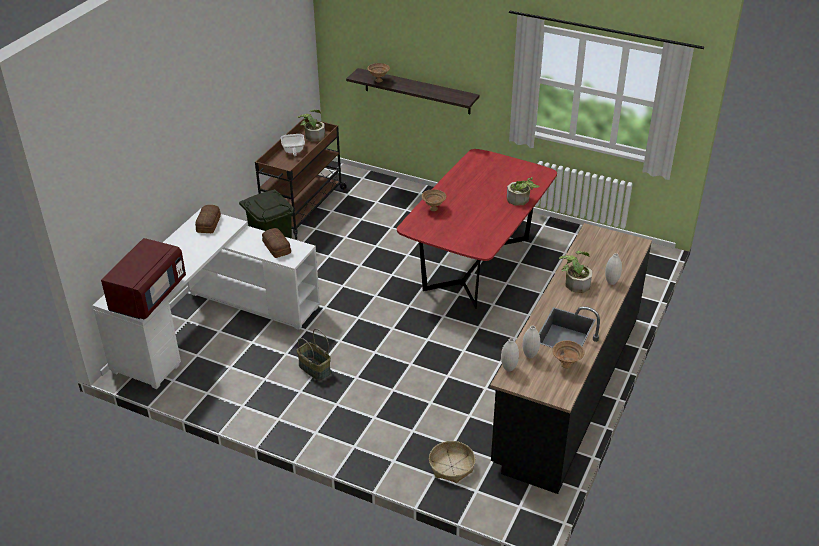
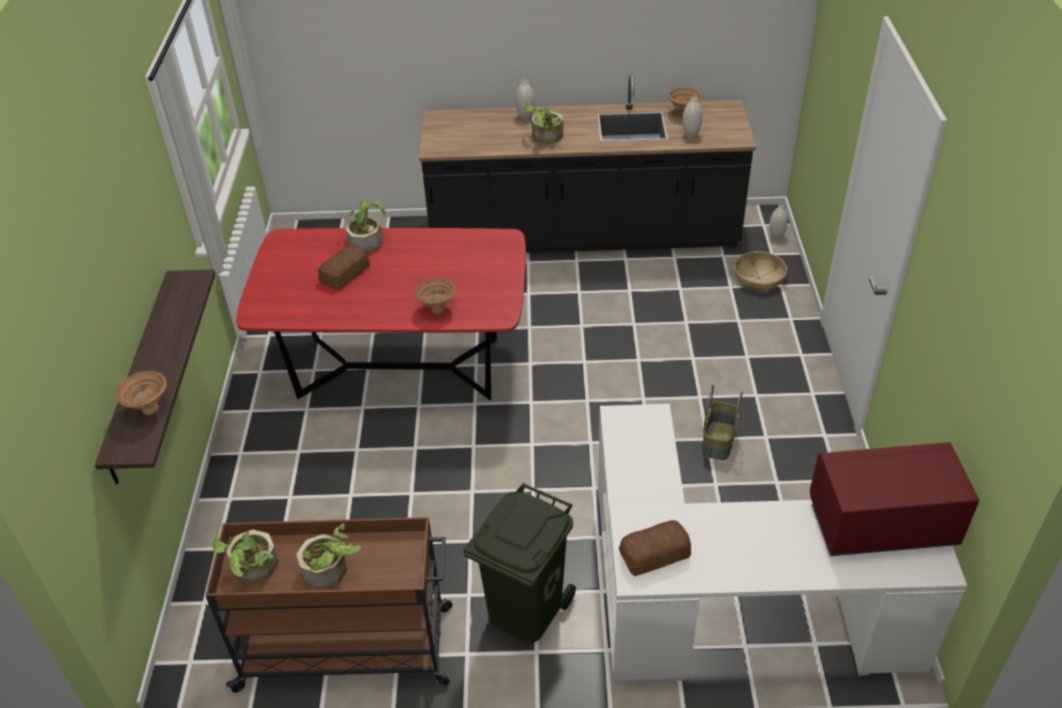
camera: 115 degrees left, 5 degrees up
(276, 248) = (639, 445): bread -> bread (346, 274)
(293, 151) = (331, 572): frying pan -> potted plant
(508, 368) = (722, 142): white vase -> white vase (776, 237)

